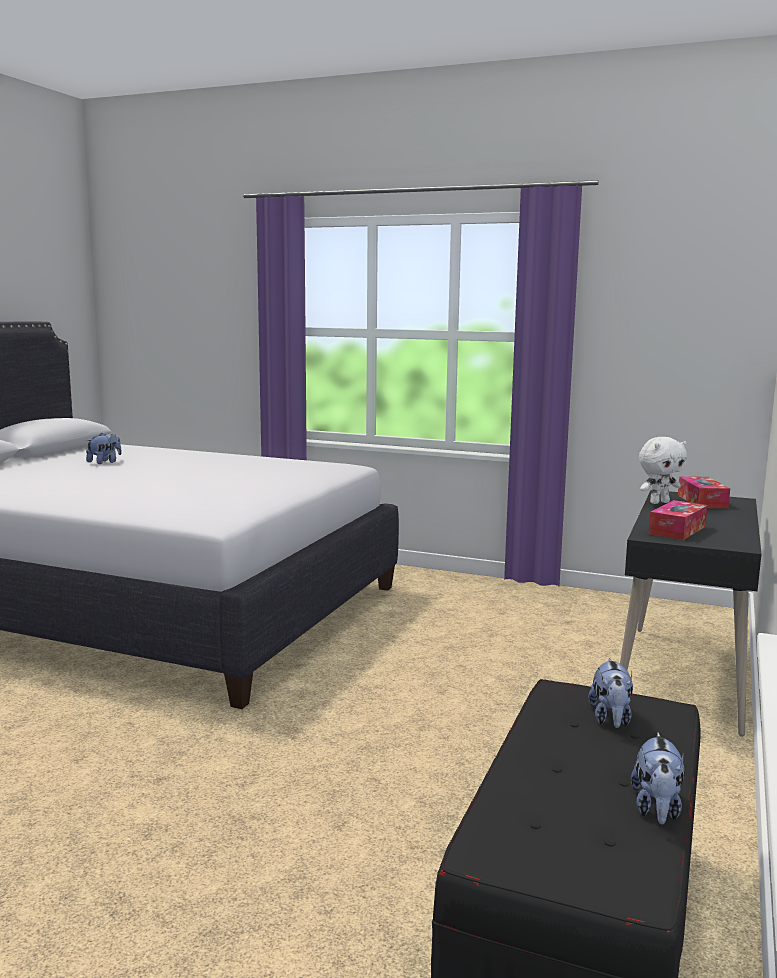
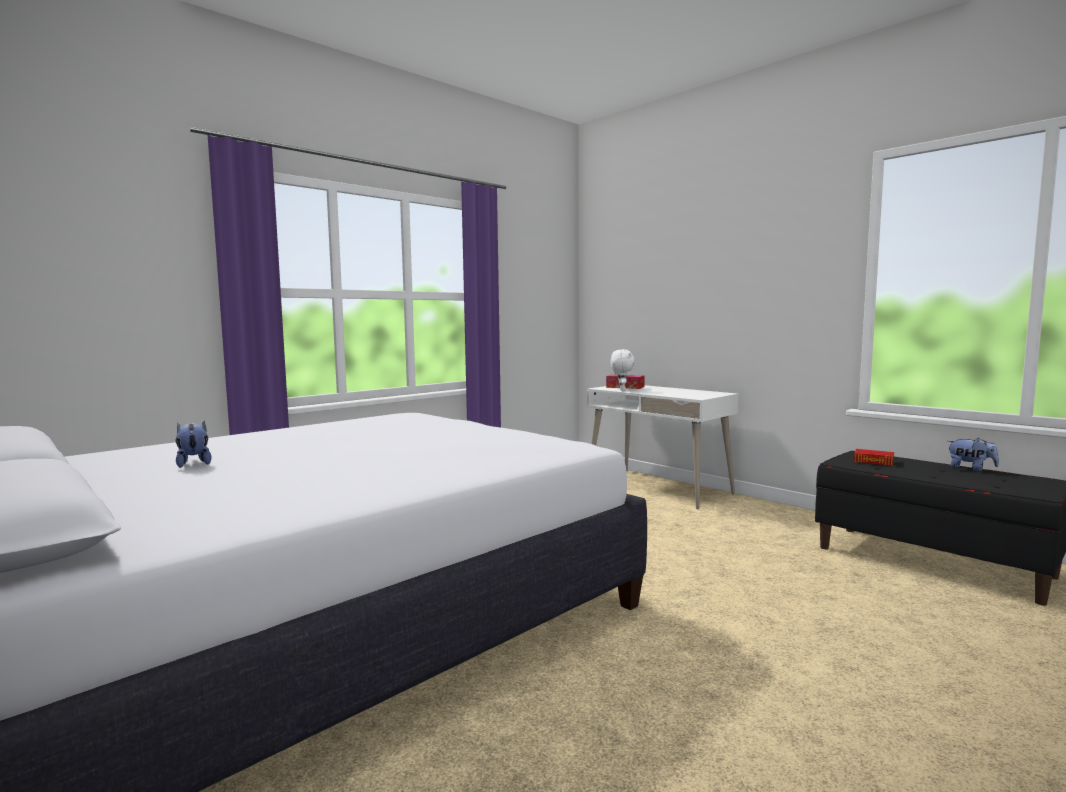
camera: 65 degrees left, 5 degrees down
(611, 719) = (873, 461): plush toy -> book
(677, 530) = (687, 394): tissue box -> none
(684, 676) = (658, 488): black desk -> white desk

